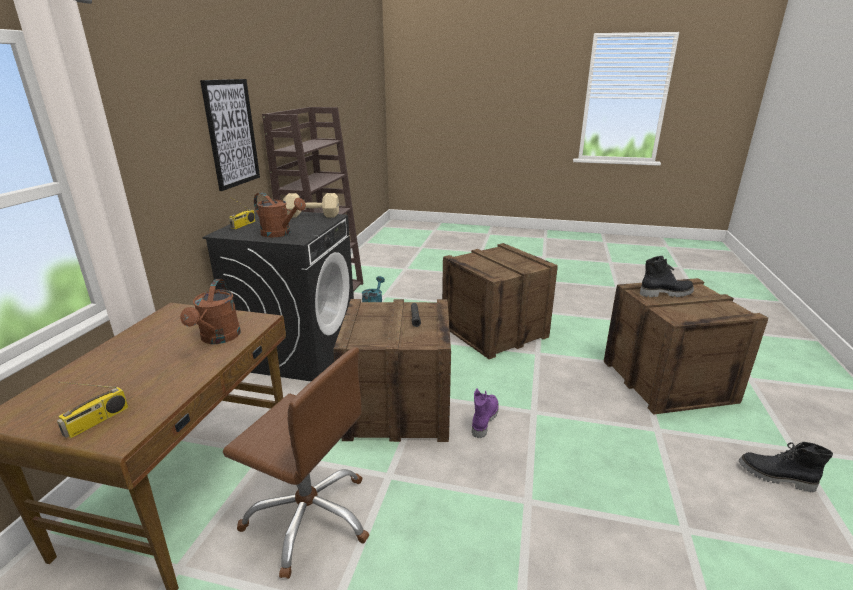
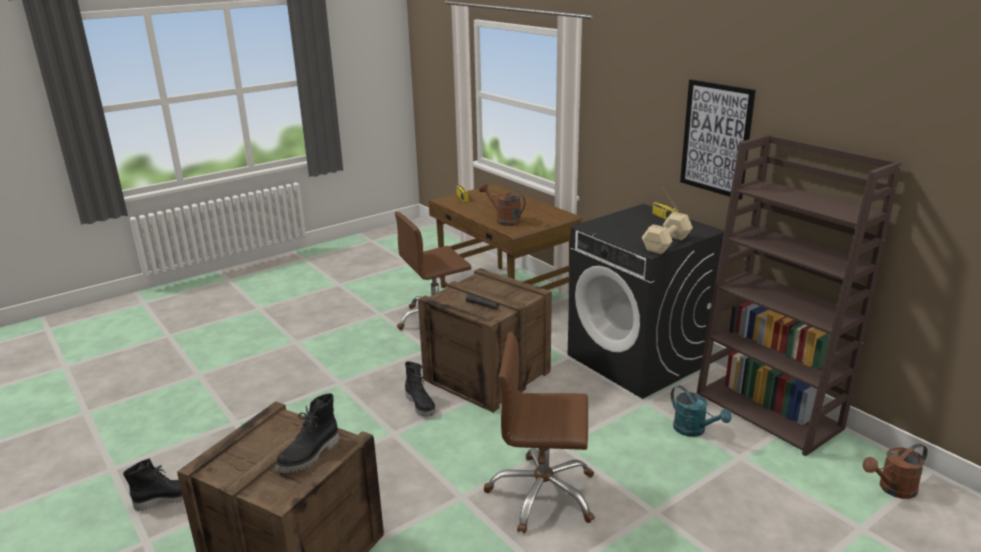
camera: 130 degrees right, 0 degrees up
(280, 234) = (615, 224): brown watering can -> brown watering can (892, 489)
(483, 419) = (421, 405): purple boot -> black boot
(494, 331) = (542, 494): crate -> brown office chair

